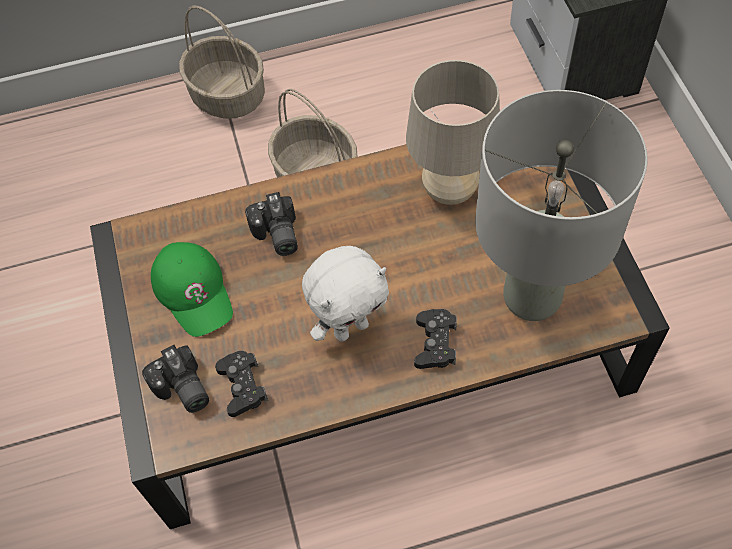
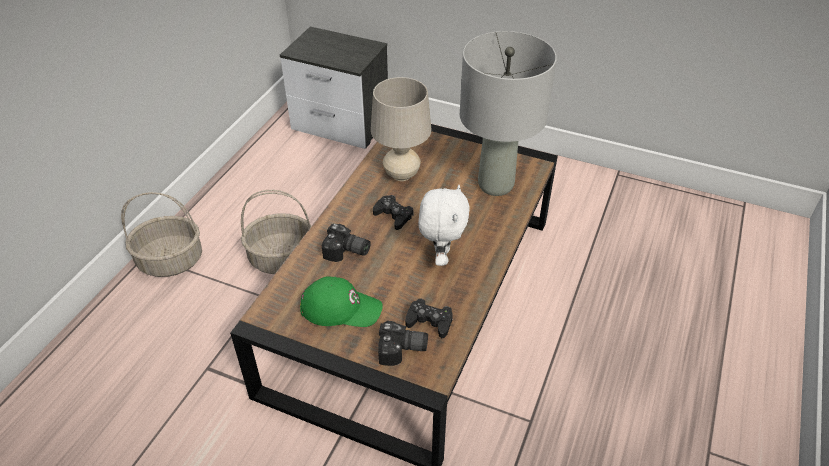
camera: 55 degrees left, 15 degrees down
(435, 343) = (485, 231): black game controller -> black game controller (393, 216)

